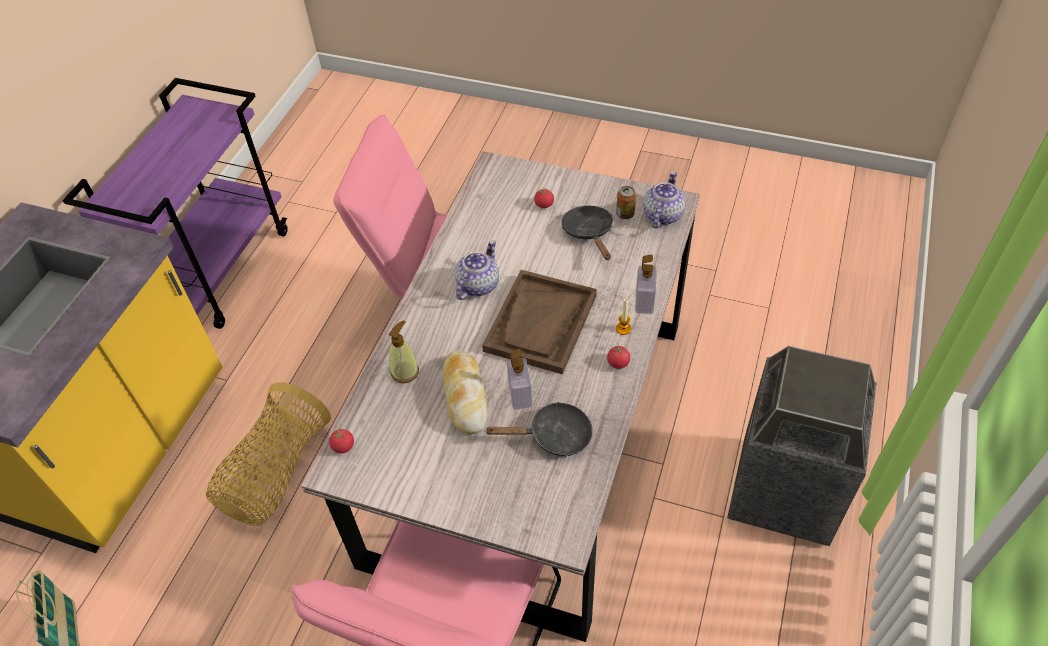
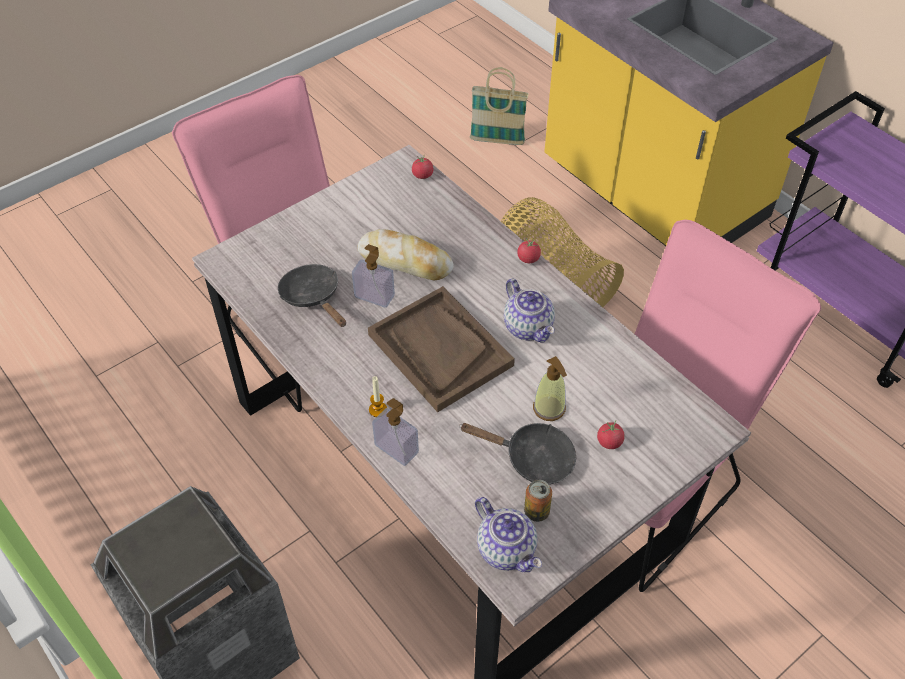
camera: 120 degrees right, 0 degrees up
(405, 372) = (465, 235): soap dispenser -> soap dispenser (549, 408)
(554, 436) = (313, 297): black frying pan -> black frying pan turned 120 degrees clockwise
(618, 363) = (343, 382): tomato -> tomato (528, 258)

